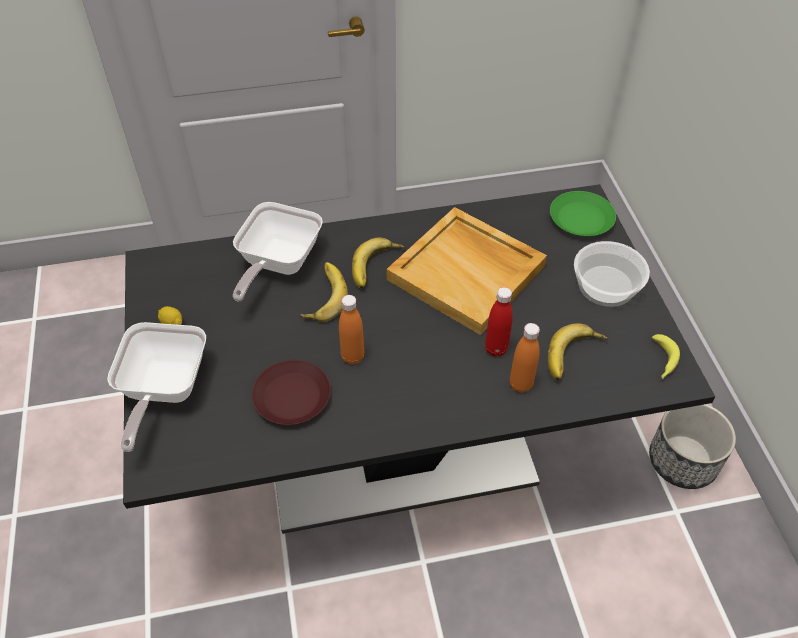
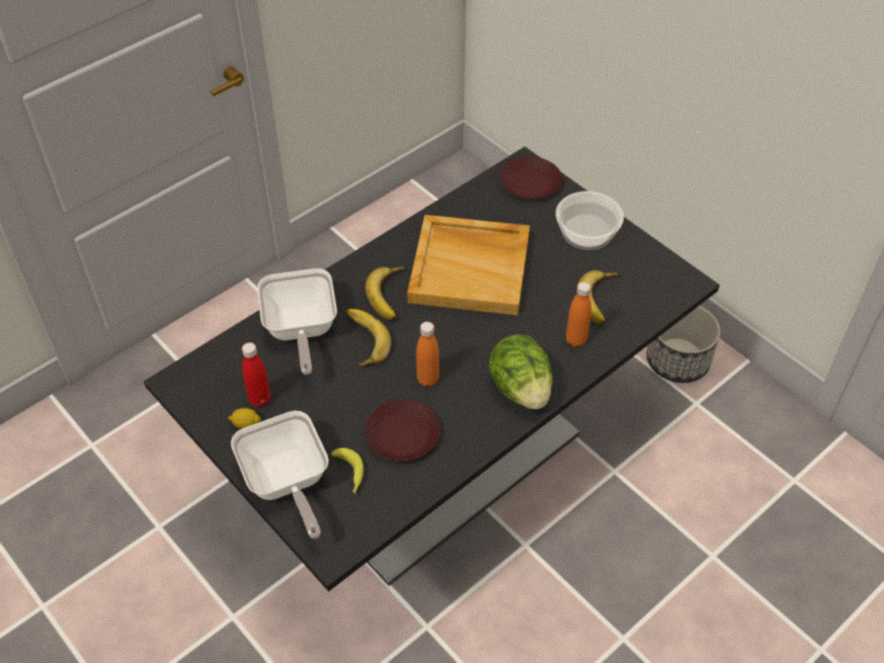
camera: 30 degrees left, 0 degrees up
(432, 406) = (521, 389): none -> lettuce
(496, 349) = (537, 321): red bottle -> red bottle (260, 400)
(581, 219) = (531, 183): green plate -> brown plate
(662, 361) = (666, 274): banana -> banana (349, 474)

